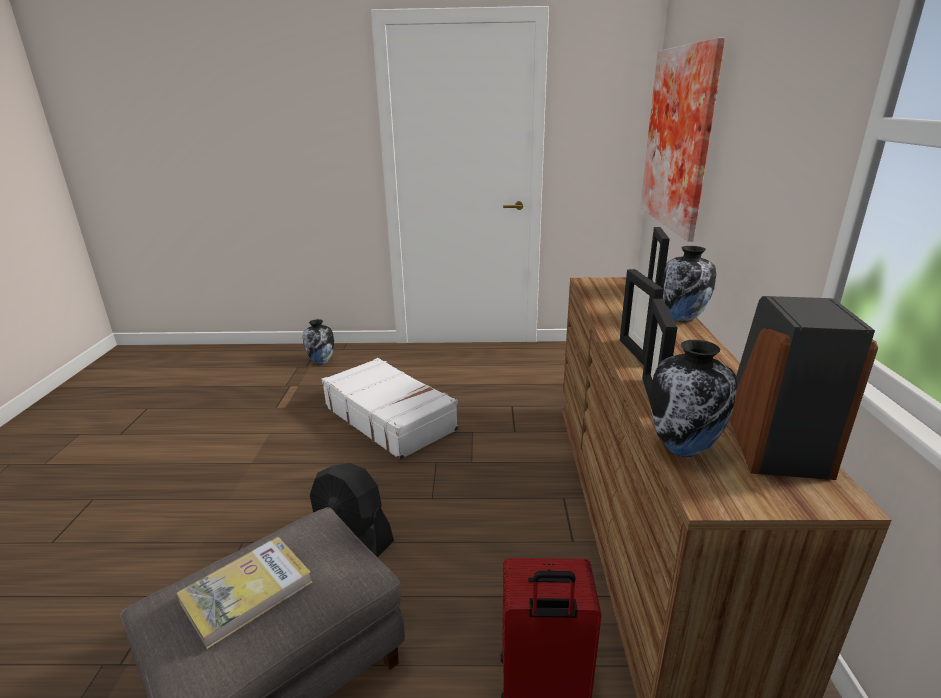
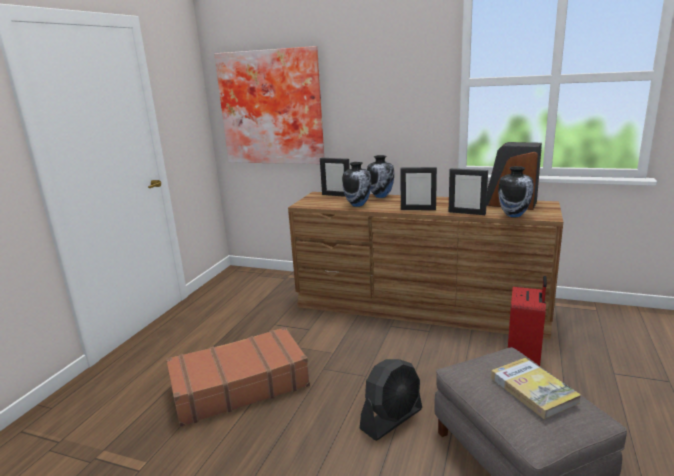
camera: 70 degrees left, 5 degrees down
(322, 362) = (63, 427): vase -> vase (358, 205)
(390, 418) = (239, 386): white suitcase -> brown suitcase

